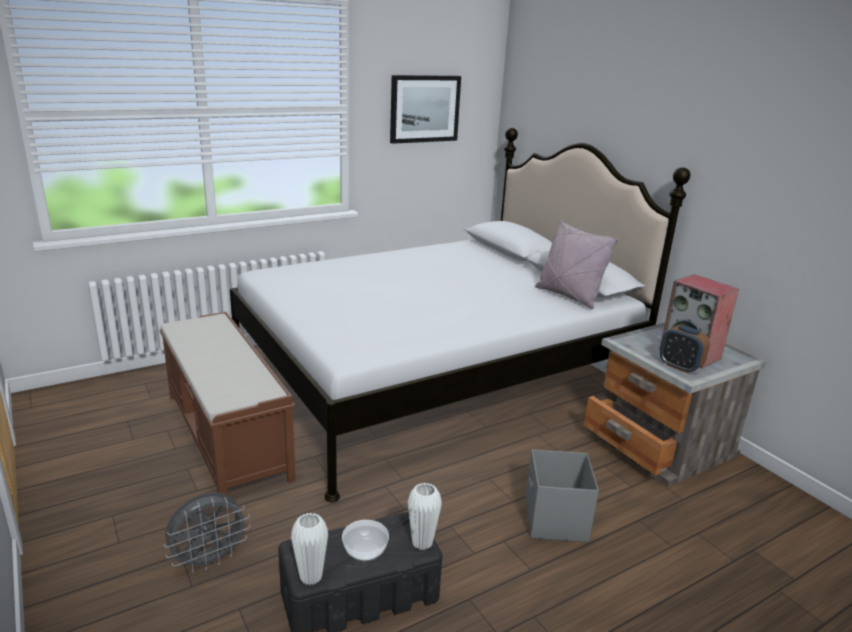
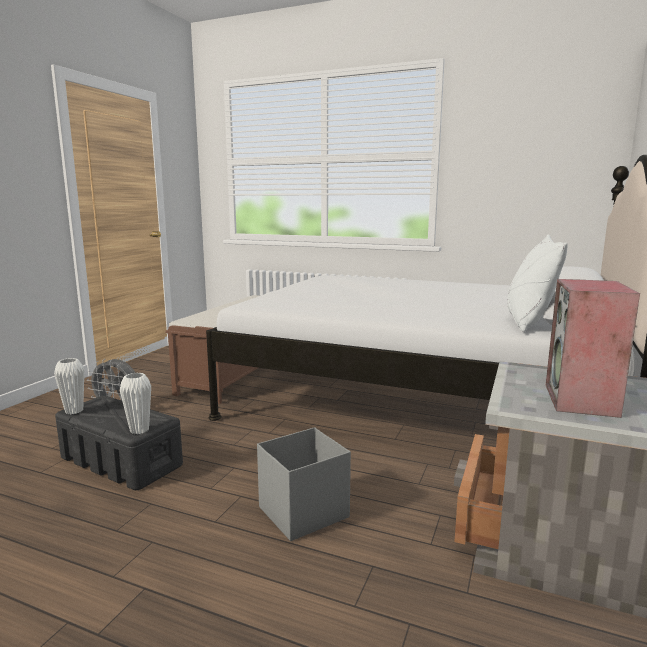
camera: 55 degrees right, 10 degrees down
(365, 550) = (114, 416): bowl -> none
(424, 109) = (522, 153): picture -> none
(568, 296) = (528, 323): purple pillow -> white pillow
(680, 367) = (526, 400): alarm clock -> none

